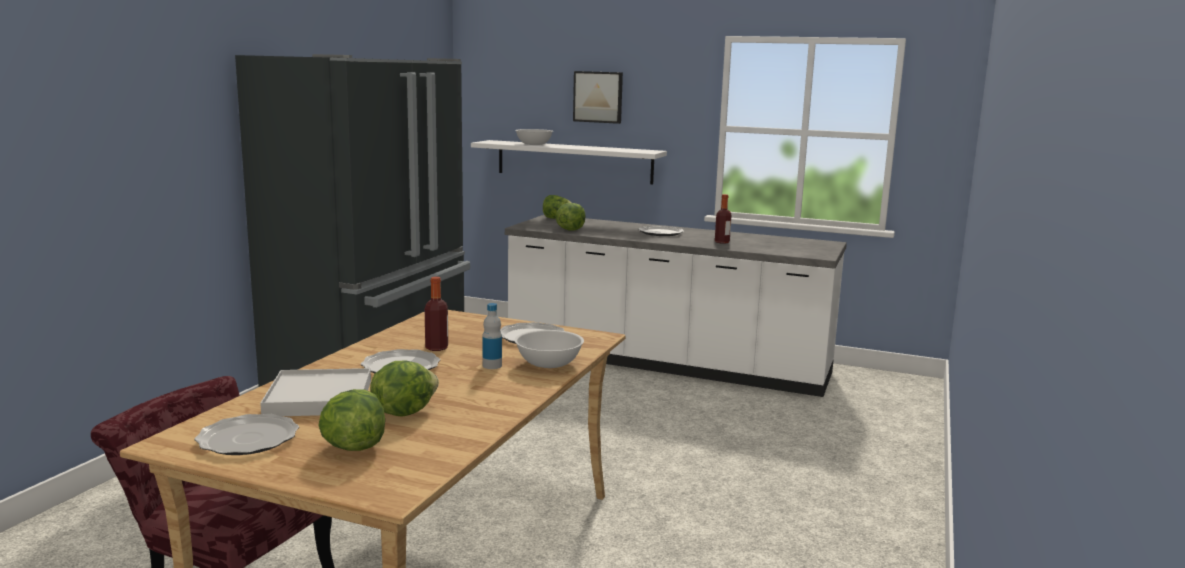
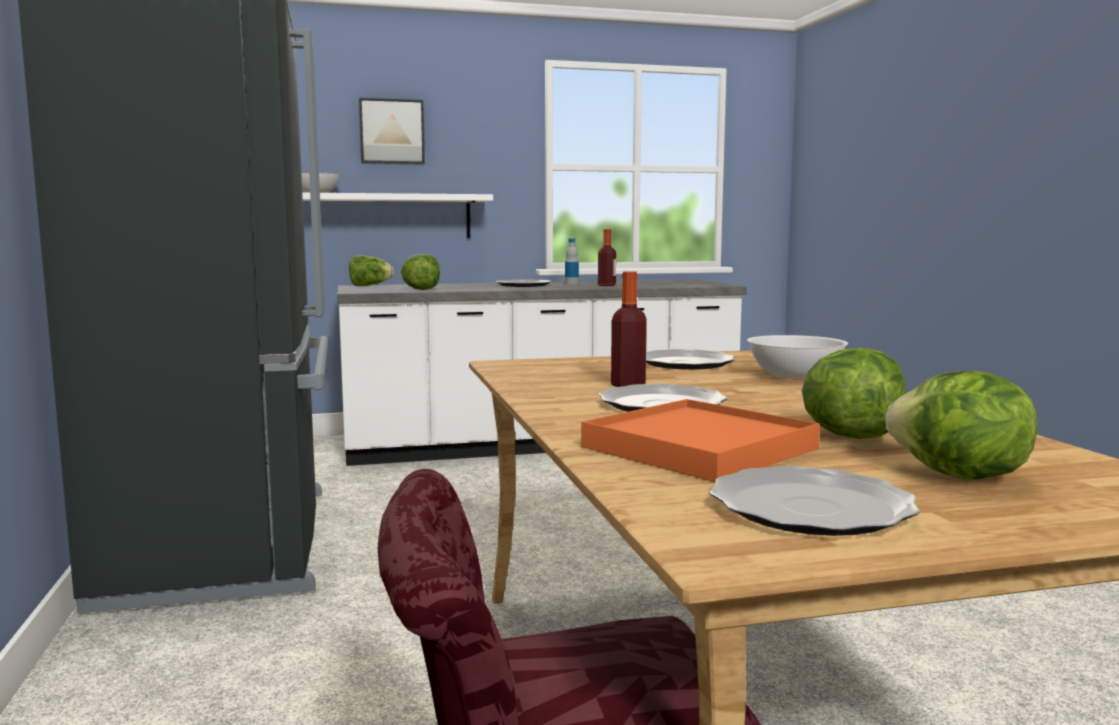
camera: 35 degrees left, 5 degrees down
(319, 398) = (698, 448): white tray -> orange tray
(492, 366) = (751, 386): bottle -> bottle (571, 284)

